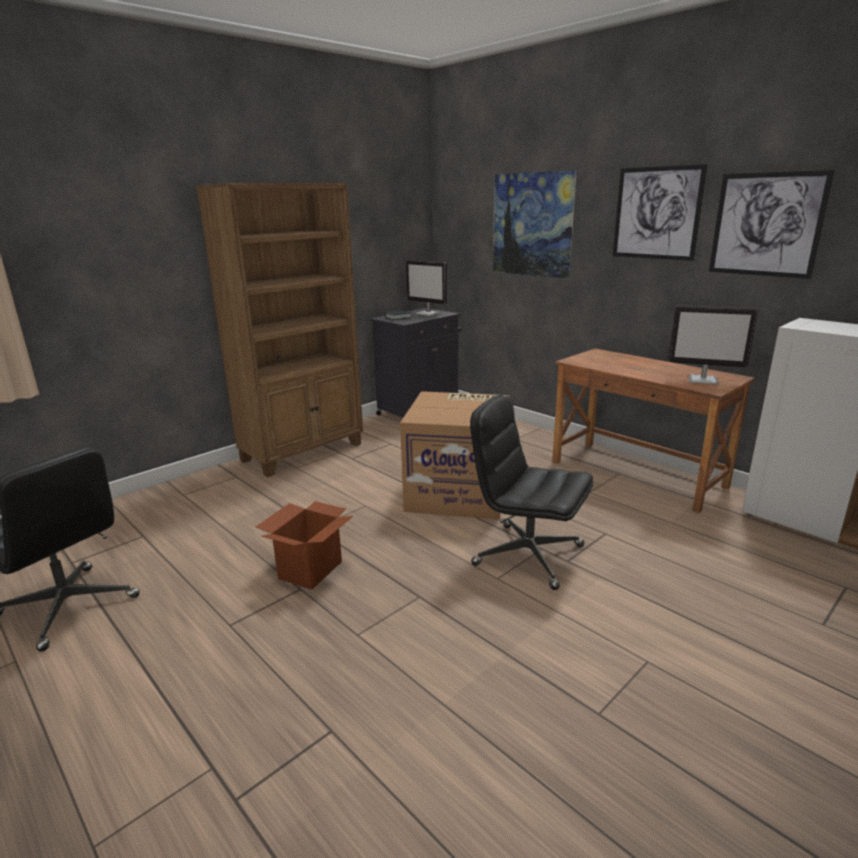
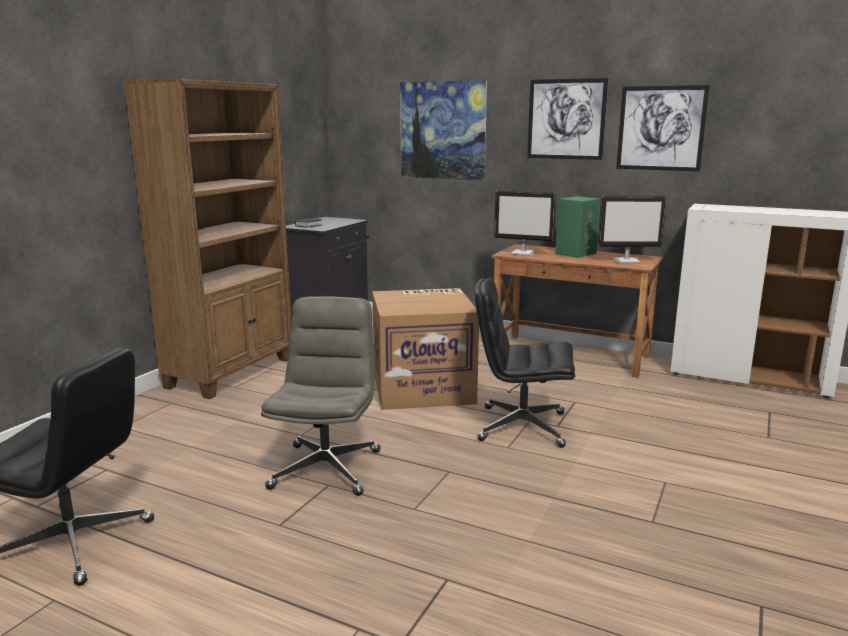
camera: 20 degrees left, 5 degrees down
(310, 570) = (326, 468): cardboard box -> grey office chair
(428, 314) = (335, 221): monitor -> monitor (523, 253)
(651, 365) = (575, 253): none -> green speaker

